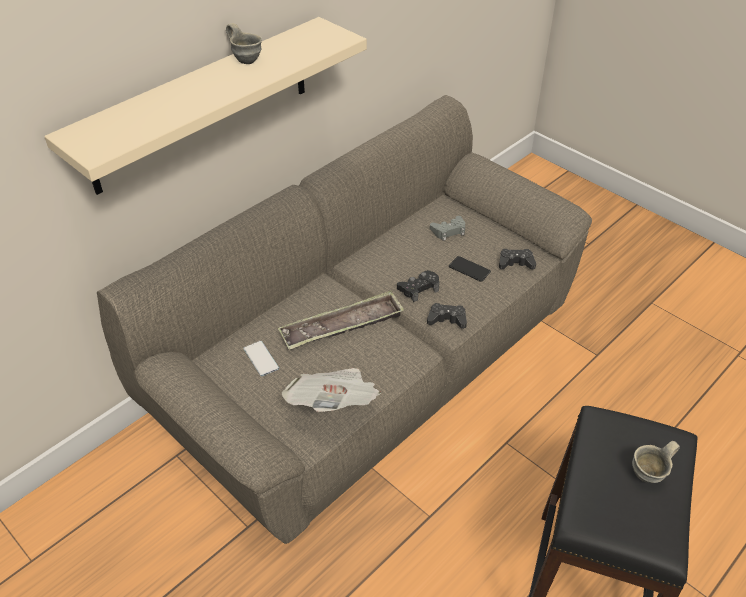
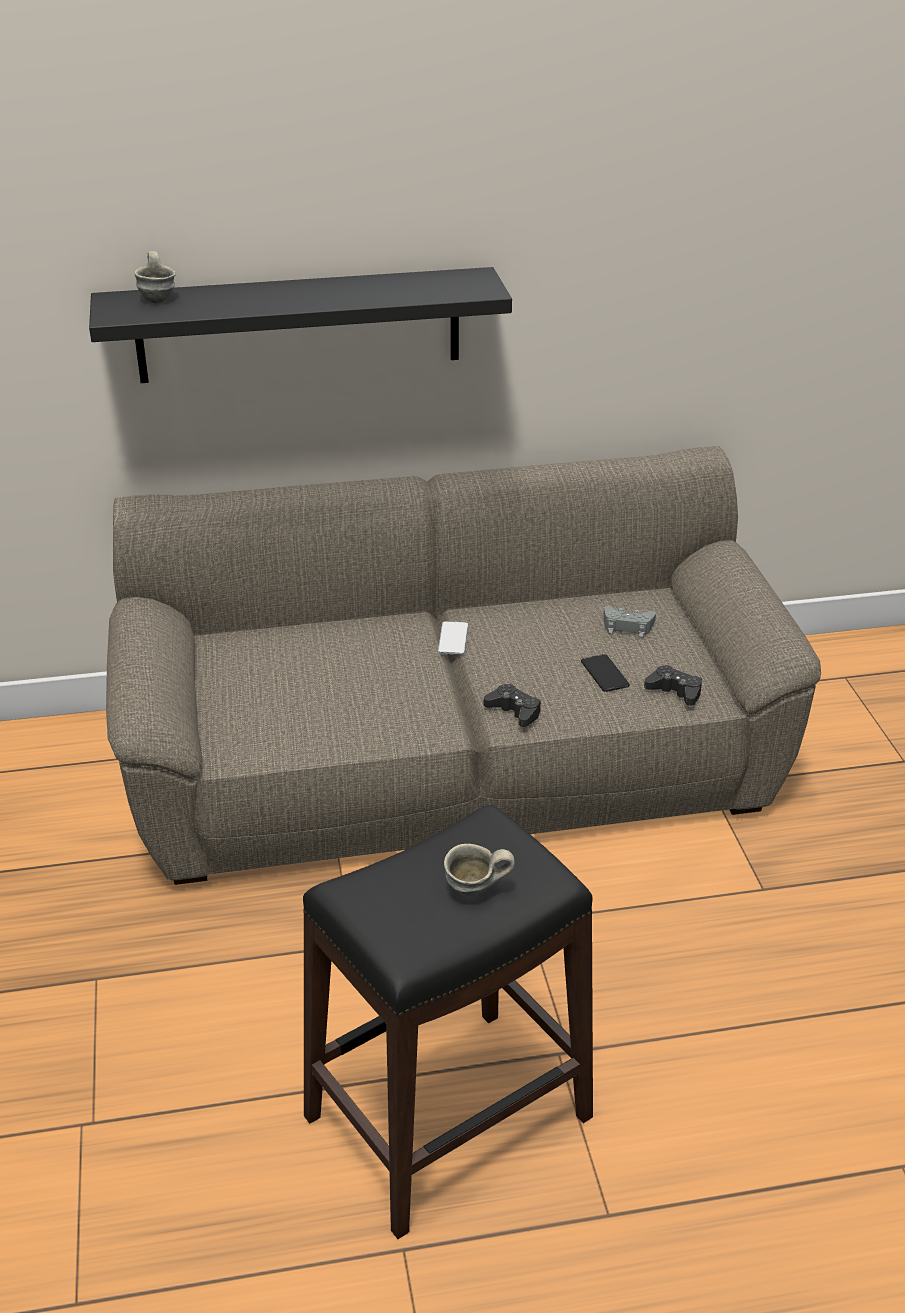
camera: 35 degrees right, 10 degrees down
(202, 105) = (299, 325): beige shelf -> black shelf
(247, 59) = (356, 283): grey mug -> grey mug (159, 299)
(261, 358) = (266, 660): phone -> phone (453, 638)
(334, 404) = (292, 733): newspaper -> none
(342, 326) = (385, 667): tray -> none
(418, 289) = (517, 668): black game controller -> none

